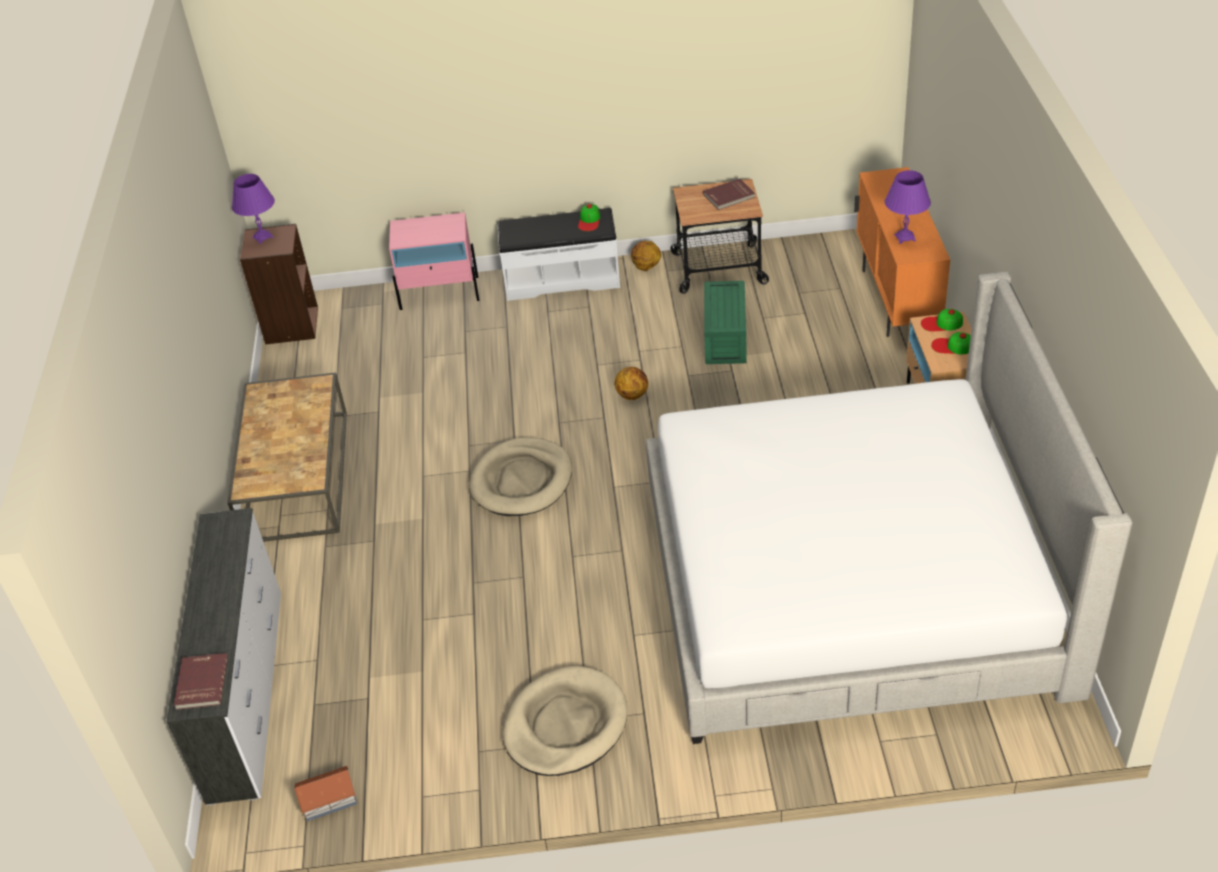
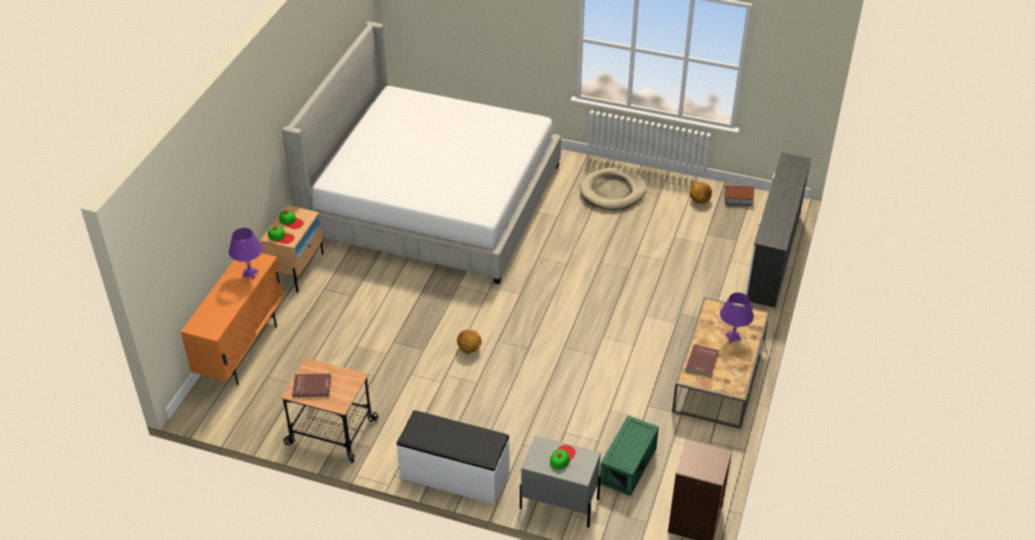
camera: 160 degrees left, 0 degrees up
(200, 683) = (792, 168): red book -> red book (703, 362)
(262, 237) = (708, 467): purple table lamp -> purple table lamp (733, 337)
(440, 293) = (559, 503): pink nightstand -> grey nightstand
(522, 481) = (573, 317): beige dog bed -> none
(589, 220) = (423, 433): cap -> cap (562, 457)
(646, 267) = (383, 457): basketball -> basketball (700, 201)
(726, 338) = (376, 367): green storage box -> green storage box (627, 464)

